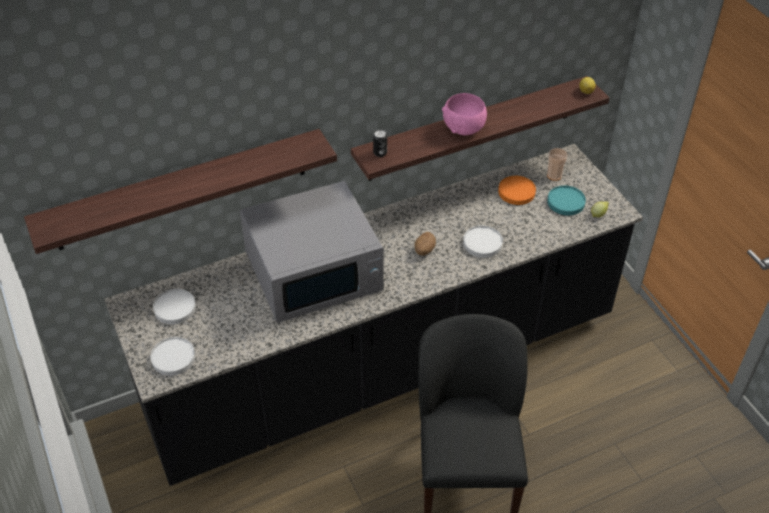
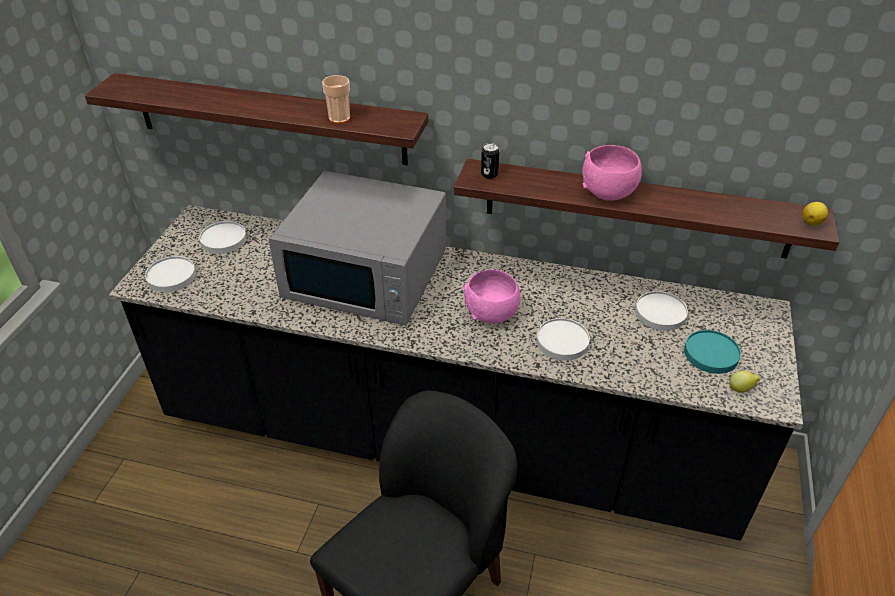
camera: 40 degrees right, 5 degrees down
(424, 250) = (492, 314): potato -> pink bowl
(516, 192) = (660, 313): orange plate -> white plate
(554, 175) = (726, 320): cup -> cup (339, 118)

